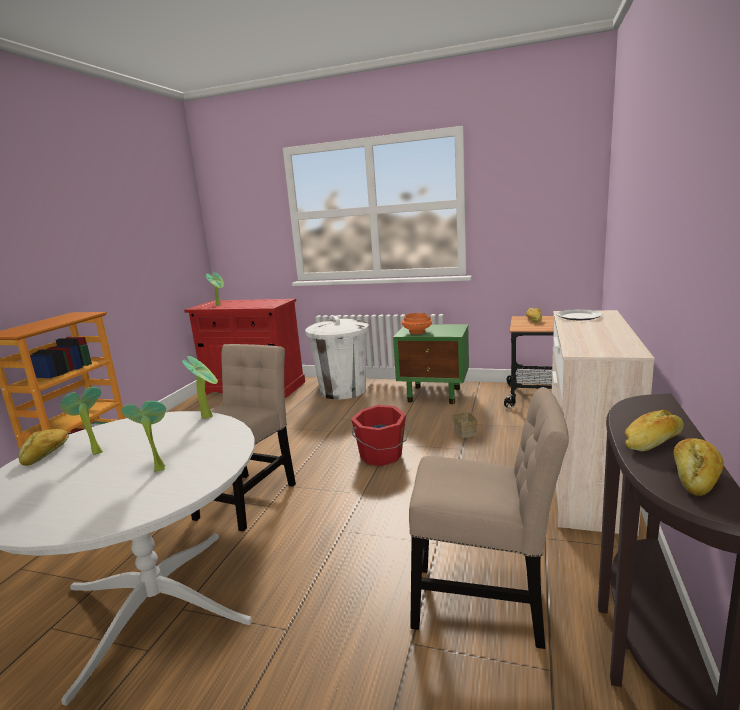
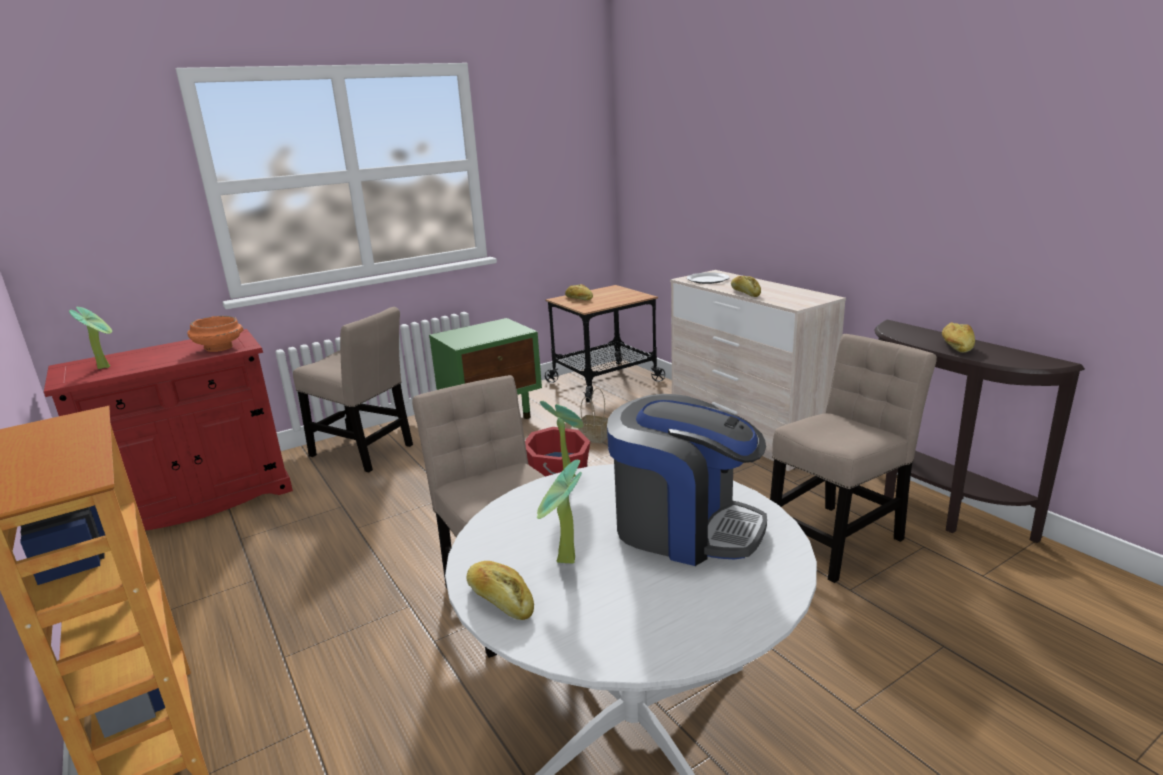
camera: 50 degrees left, 5 degrees up
(158, 468) = (684, 528): potted plant -> coffee machine
(343, 391) = (365, 452): white trash can -> beige chair
(417, 332) = (473, 339): orange bowl -> orange bowl (219, 348)
(695, 476) = (1010, 354): bread -> bread (745, 293)

